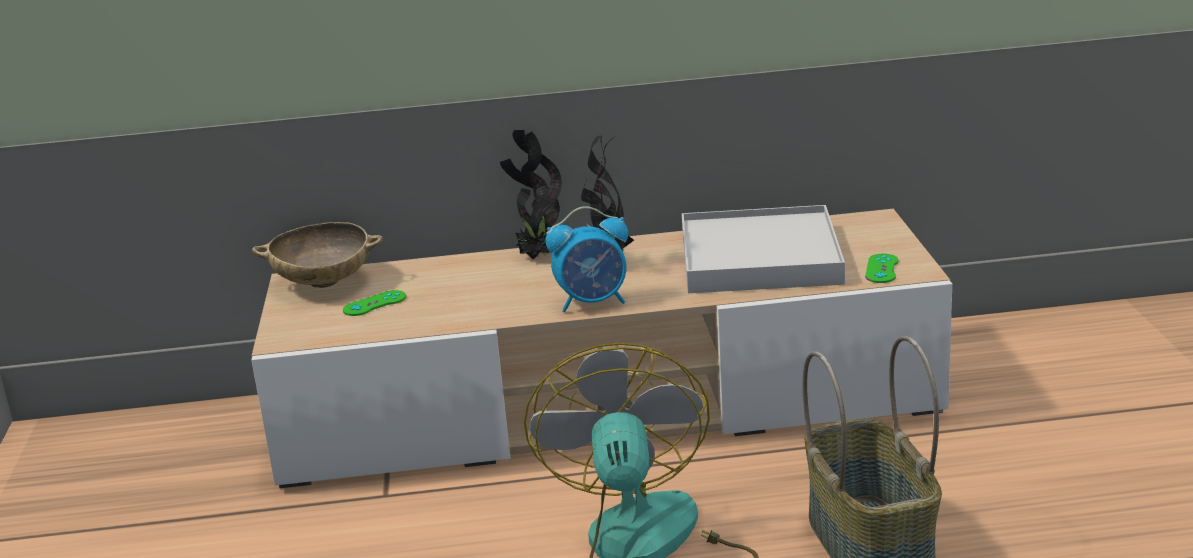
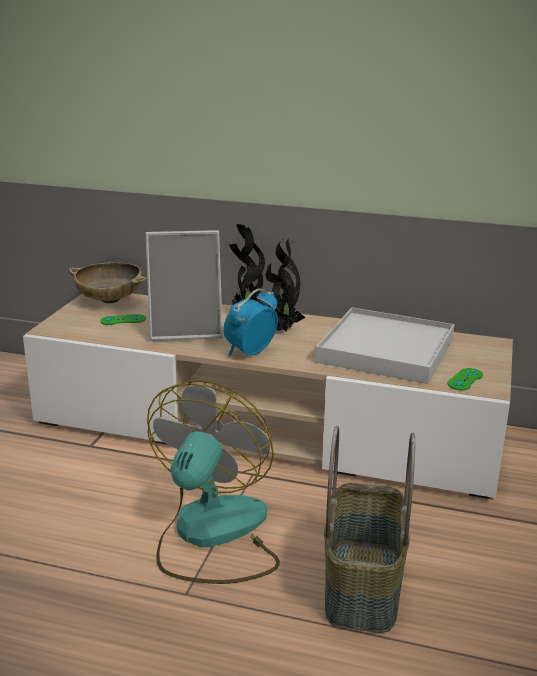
camera: 20 degrees right, 0 degrees up
(478, 295) = (186, 330): none -> picture frame
(593, 302) = (249, 352): alarm clock -> alarm clock turned 120 degrees clockwise

